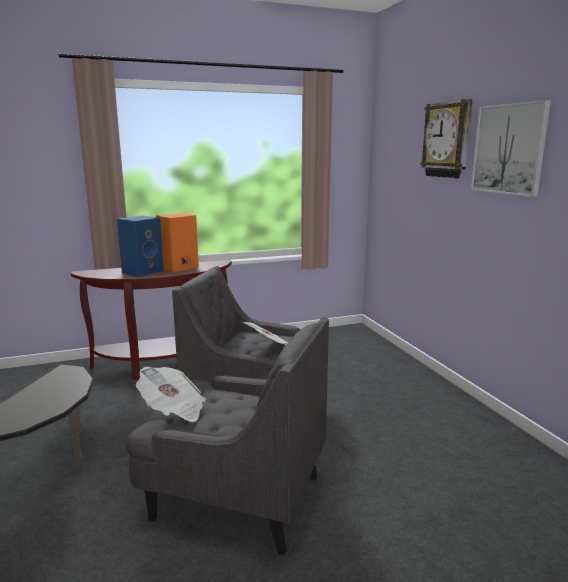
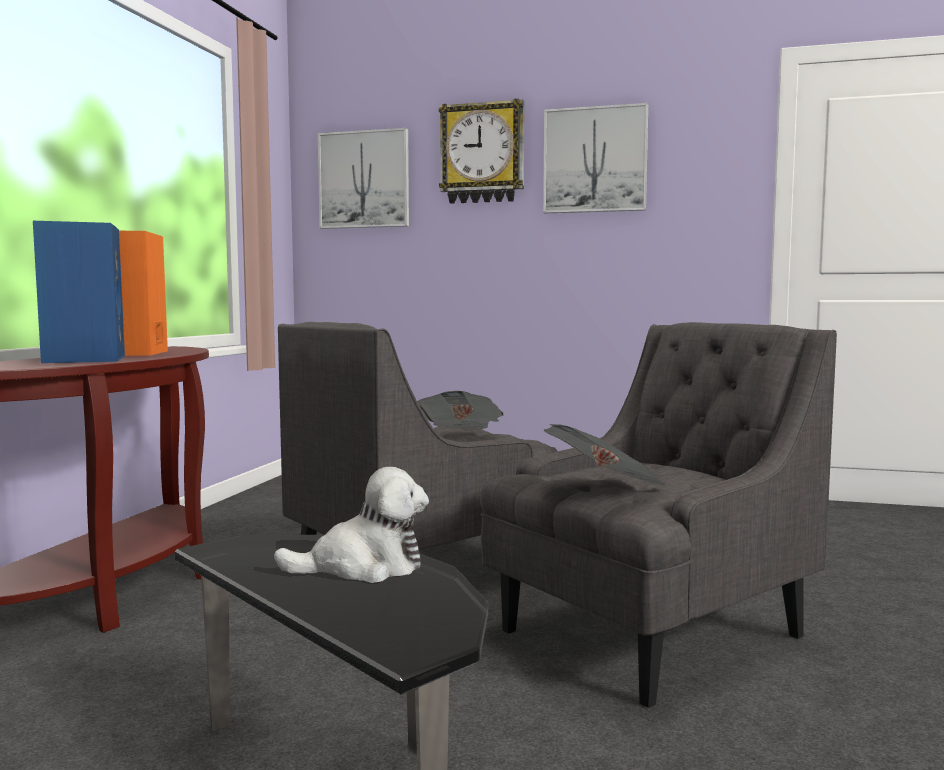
camera: 55 degrees left, 10 degrees down
(53, 398) = (363, 567): none -> plush toy
(395, 155) = (364, 180): none -> picture

